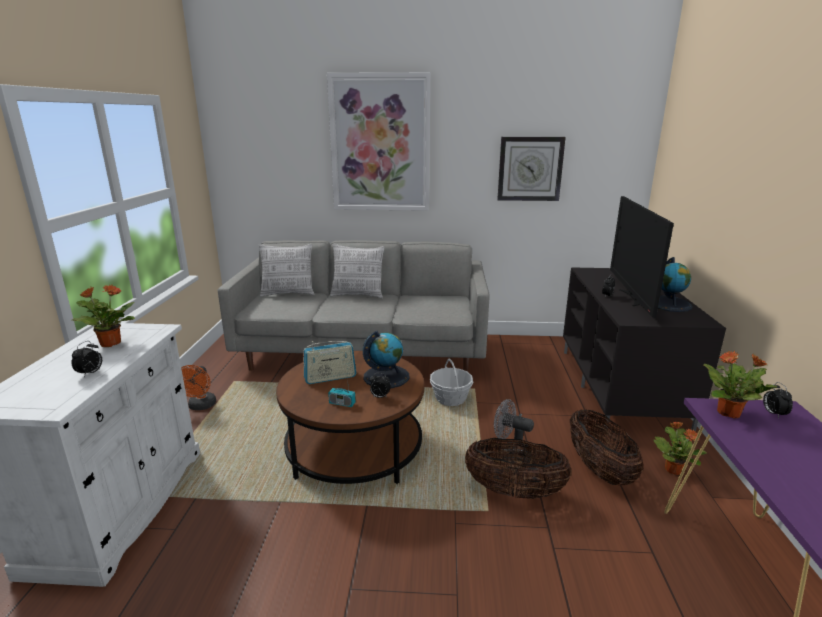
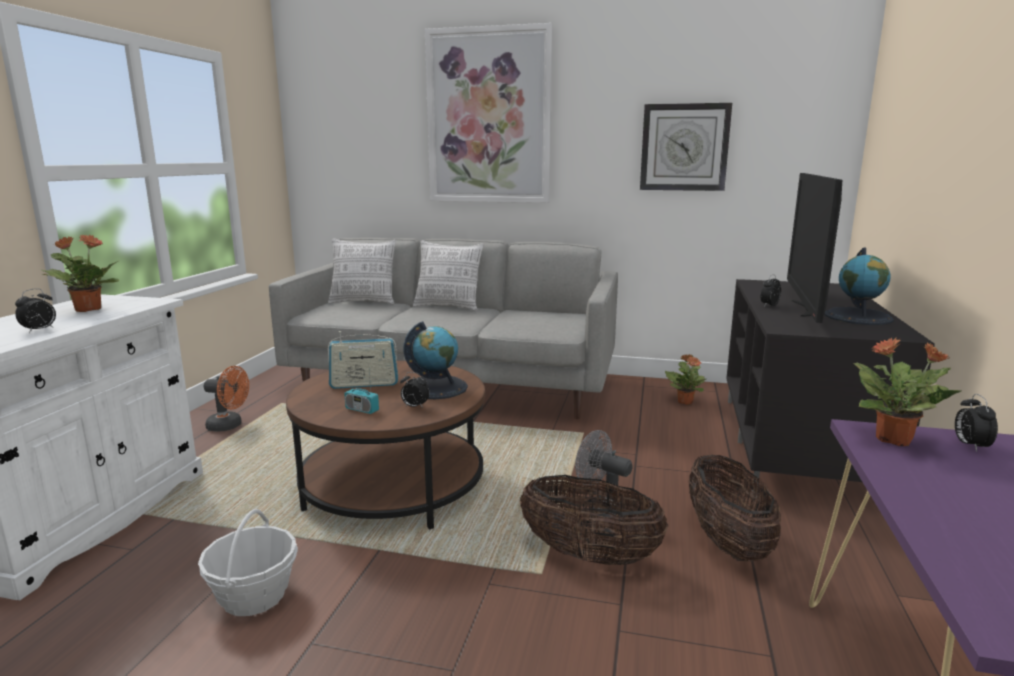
camera: 10 degrees right, 5 degrees down
(201, 406) = (229, 426): orange fan -> orange fan turned 90 degrees counterclockwise
(450, 399) = (545, 442): basket -> basket (254, 596)
(673, 469) = (843, 553): potted plant -> potted plant (685, 402)

